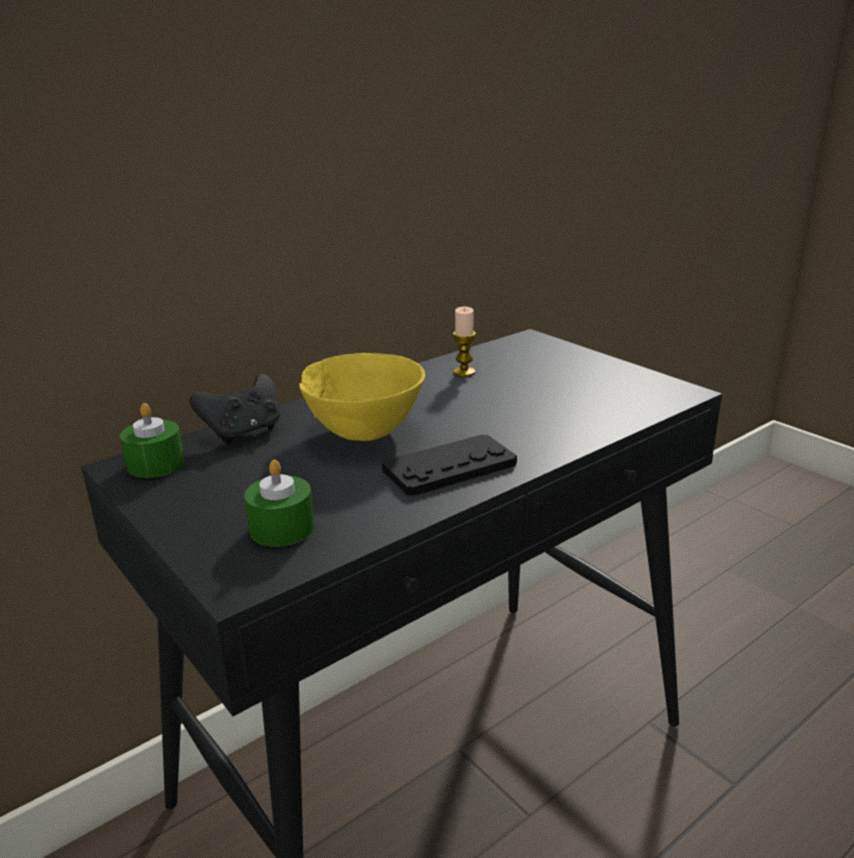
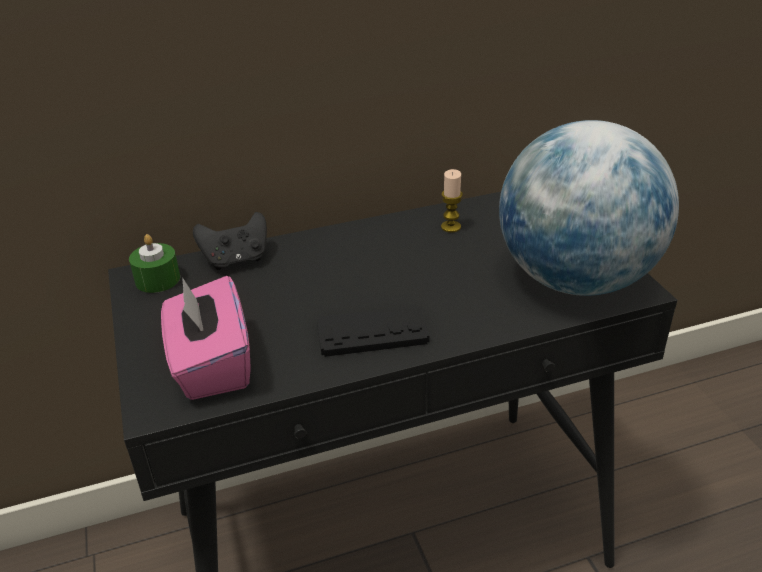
camera: 20 degrees right, 10 degrees up
(282, 528) = (211, 365): green candle -> pink tissue box
(363, 432) = (326, 279): yellow bowl -> none
(619, 393) = (575, 280): none -> globe

